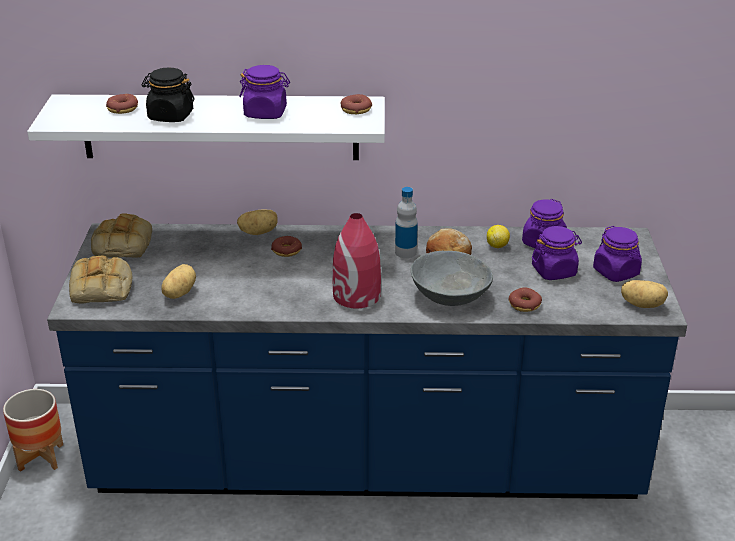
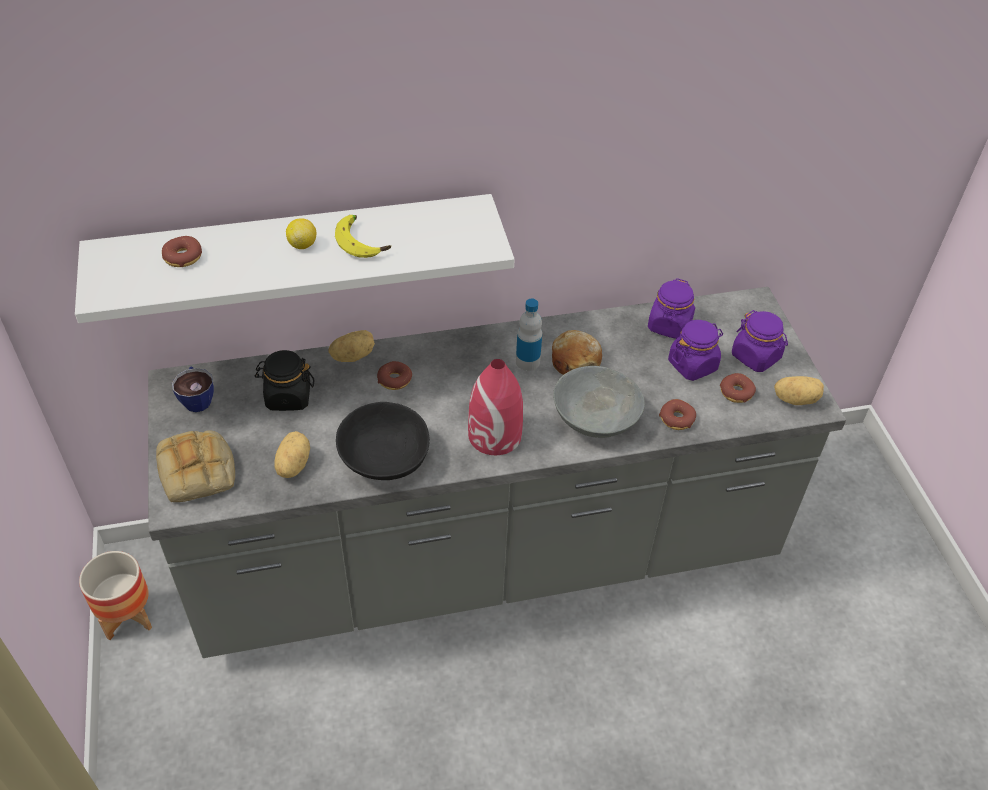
camera: 15 degrees left, 15 degrees up
(122, 243) = (197, 398): bread -> cup
(170, 116) = (248, 262): black jar -> black jar (288, 397)
(255, 298) = (383, 459): none -> black bowl
(266, 113) = (363, 241): purple jar -> banana
(356, 109) = (467, 222): donut -> donut (736, 392)
(367, 463) = (487, 558): blue counter -> grey counter
(497, 245) = (622, 337): lemon -> lemon (302, 244)

